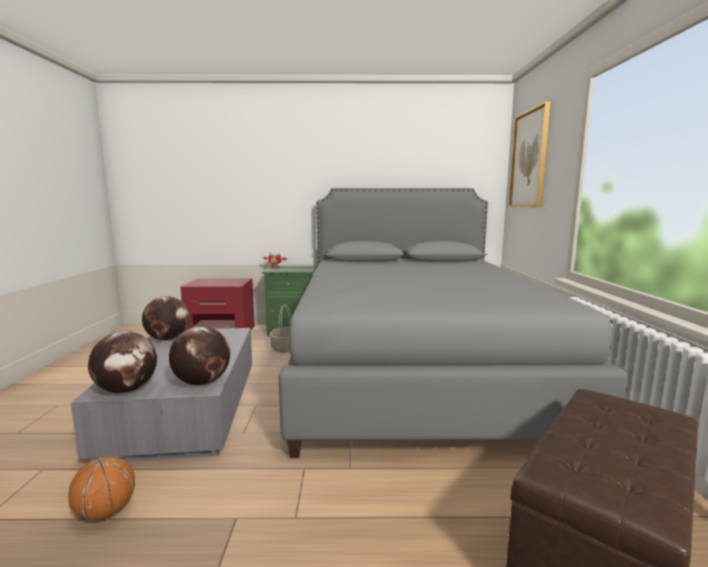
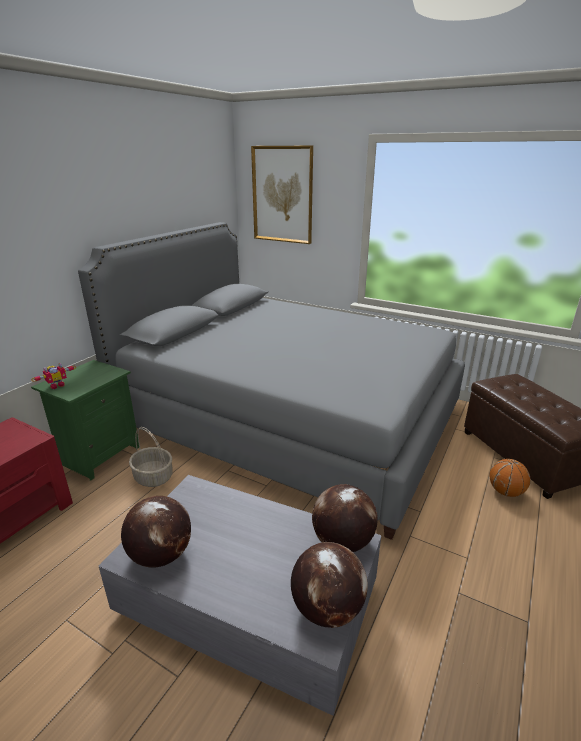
camera: 60 degrees left, 15 degrees up
(106, 512) = (423, 692): basketball -> basketball (505, 492)

